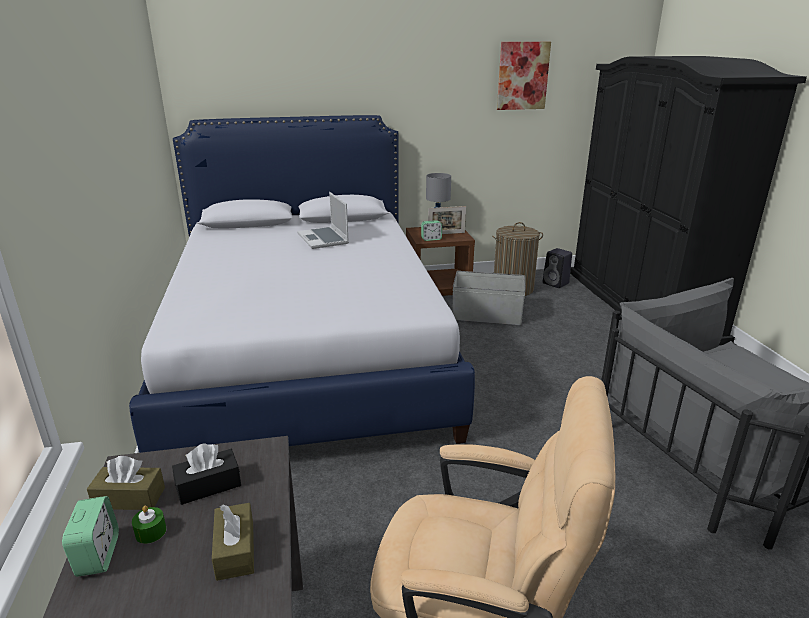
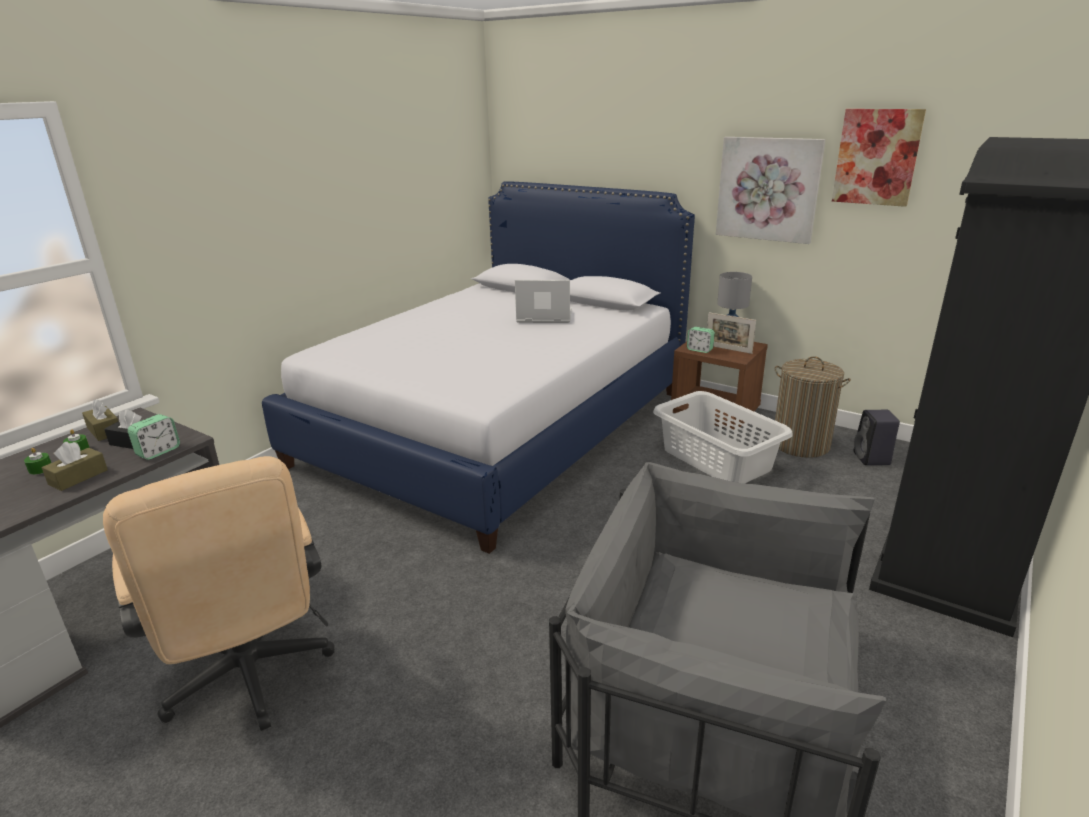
camera: 45 degrees right, 0 degrees up
(98, 555) = (49, 448): alarm clock -> alarm clock (158, 452)
(154, 577) = (40, 469): none -> green candle
(324, 239) = (543, 317): laptop -> laptop turned 75 degrees clockwise
(450, 105) = (768, 189): none -> picture
(487, 315) = (716, 459): grey storage box -> grey laundry basket

